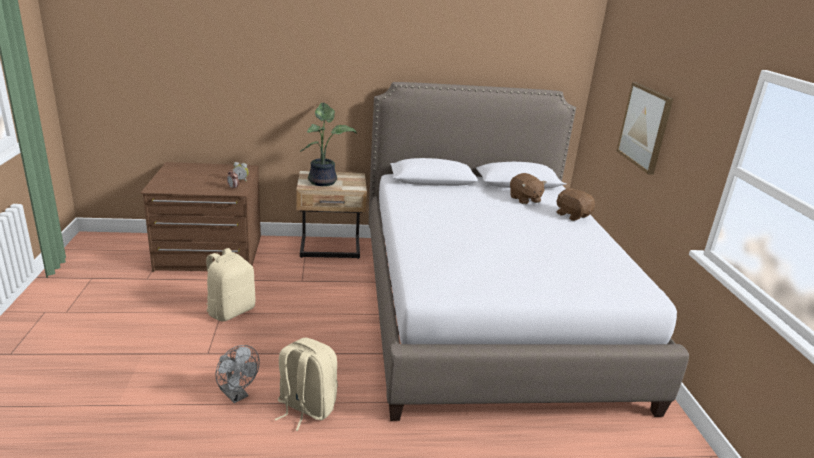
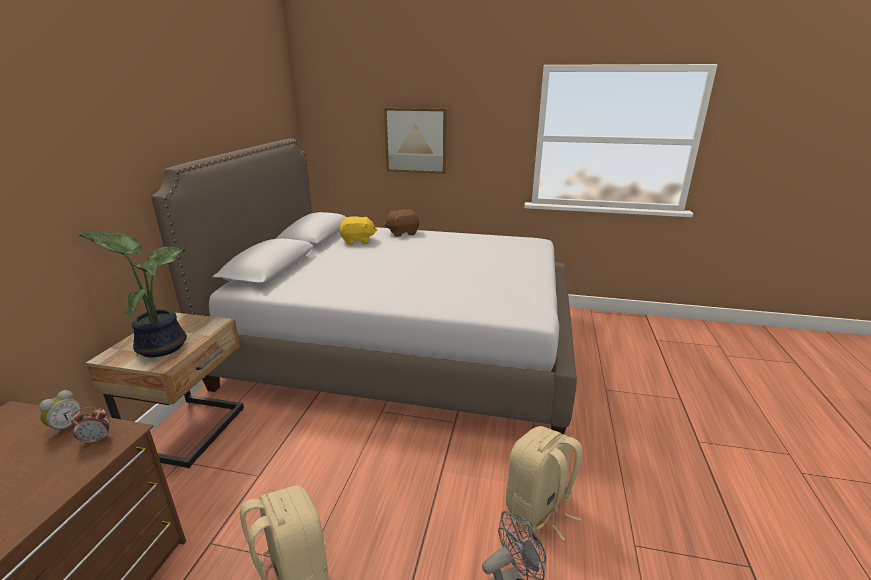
camera: 70 degrees left, 0 degrees up
(524, 199) = (357, 241): brown plush toy -> yellow plush toy

